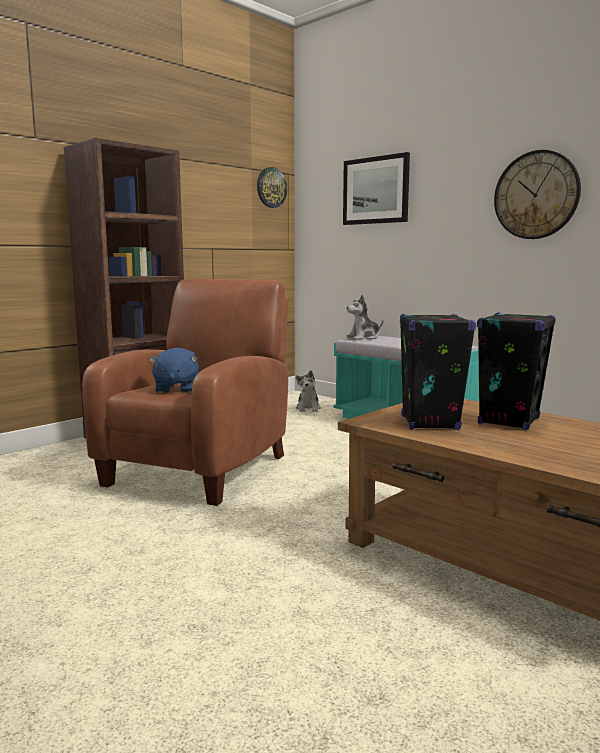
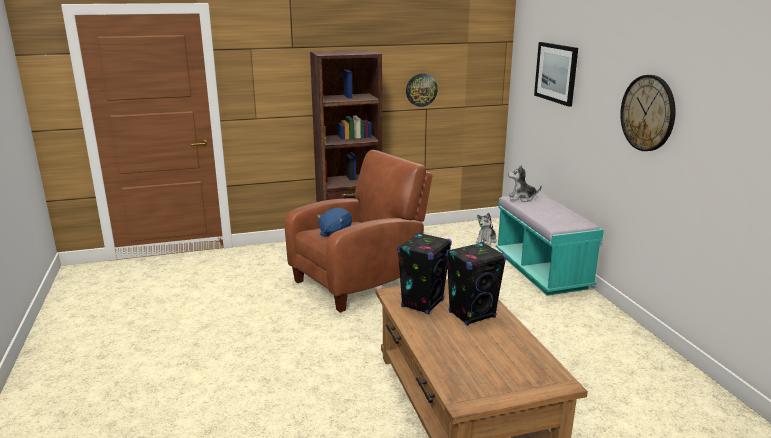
camera: 30 degrees right, 10 degrees up
(271, 187) = (486, 56): wall clock -> wall clock (421, 90)

